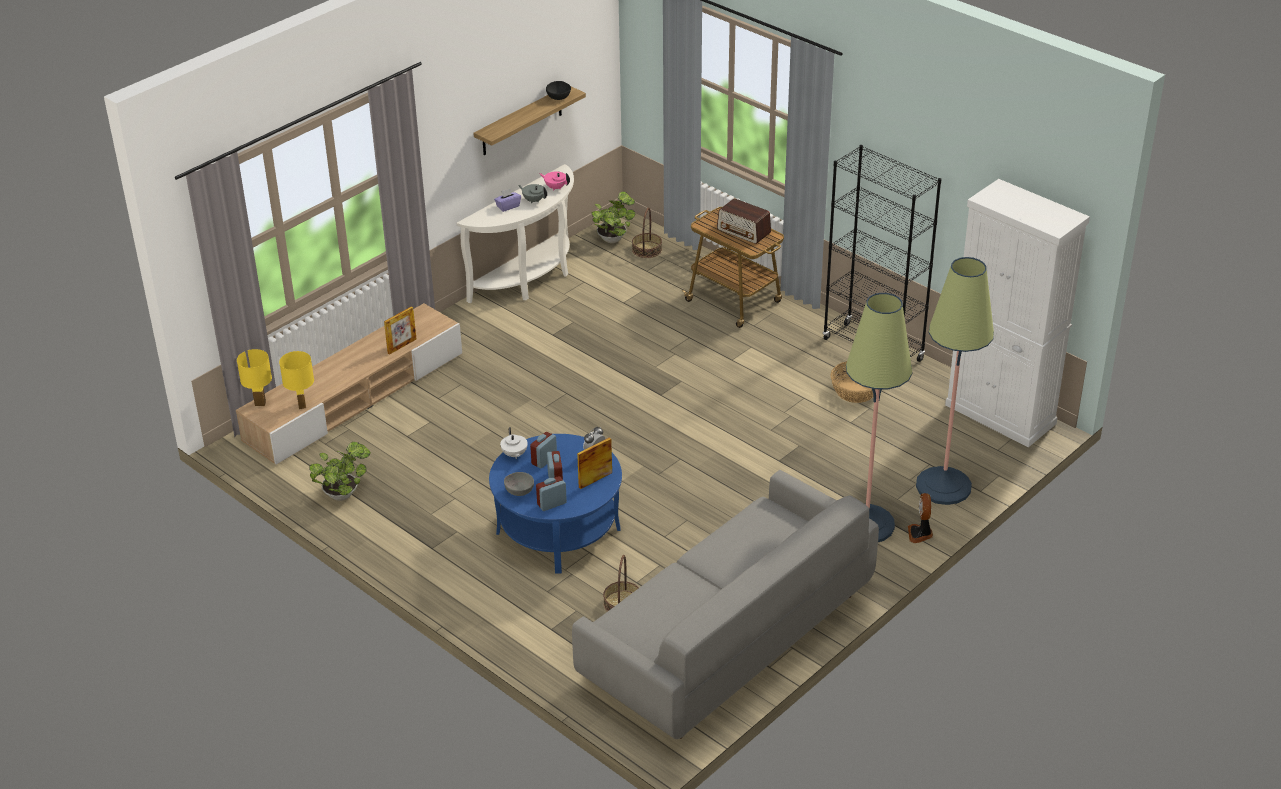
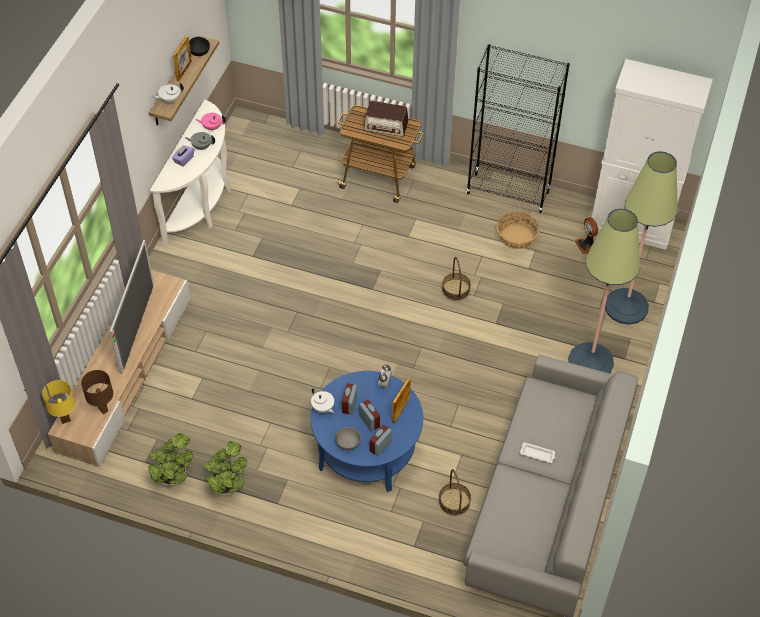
camera: 25 degrees left, 15 degrees up
(302, 405) = (103, 410): yellow table lamp -> brown table lamp
(382, 349) = (137, 327): none -> television
(402, 346) = (152, 319): picture frame -> picture frame (184, 71)
(501, 127) = (169, 100): none -> white teapot
(613, 238) = (246, 141): potted plant -> potted plant (227, 484)
(647, 250) = (280, 145): basket -> basket (456, 289)
(723, 563) = (537, 454): none -> white tray
(920, 534) = (633, 356): fan -> fan (586, 245)

